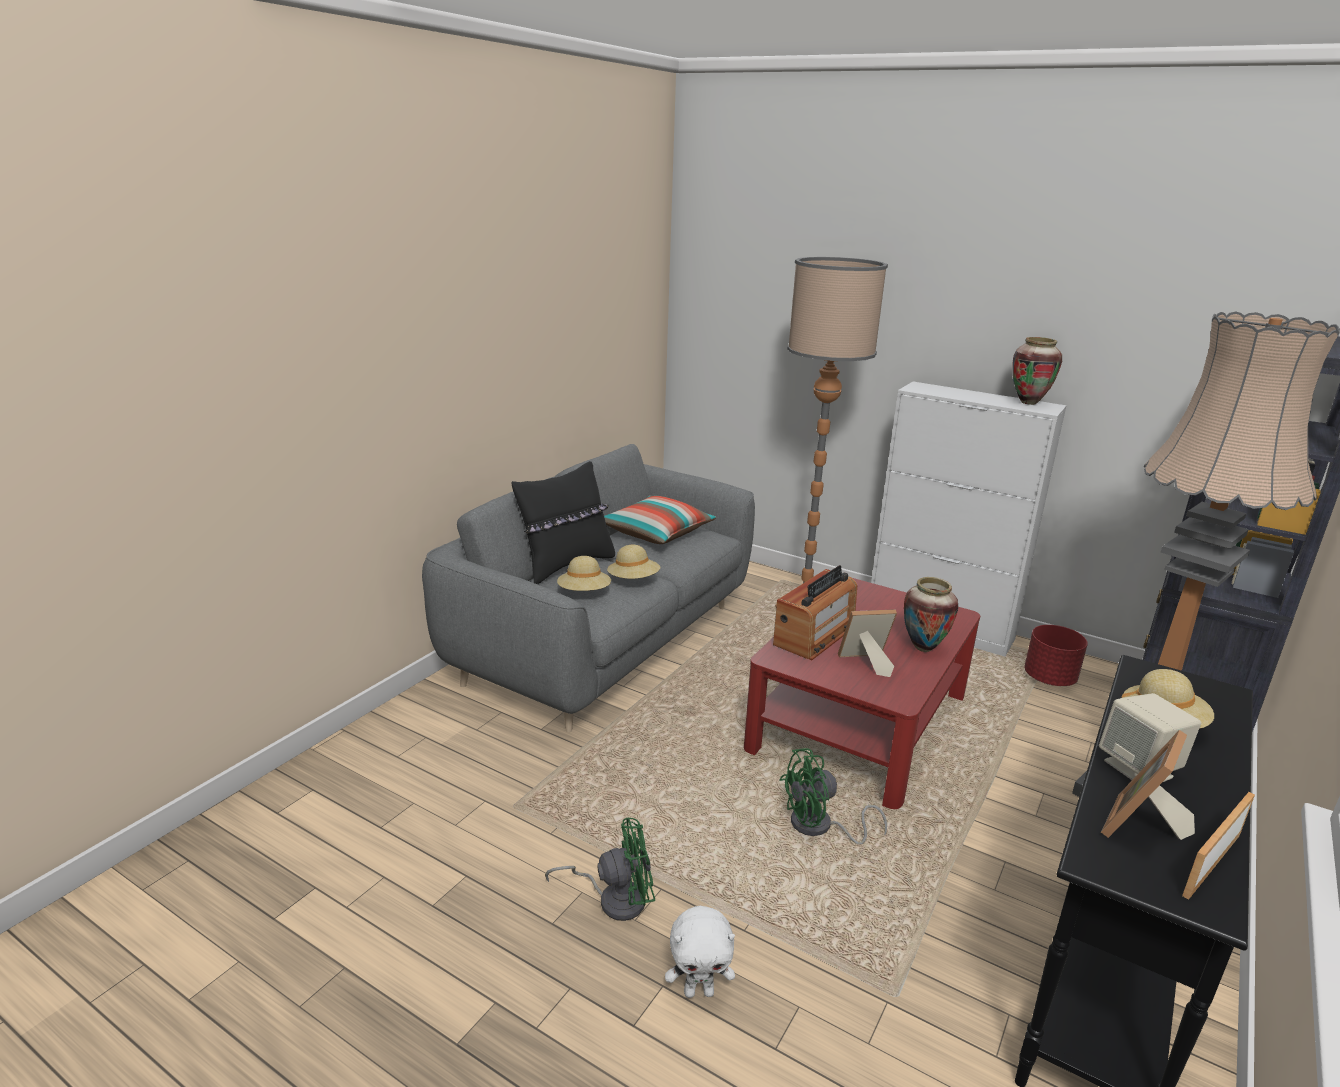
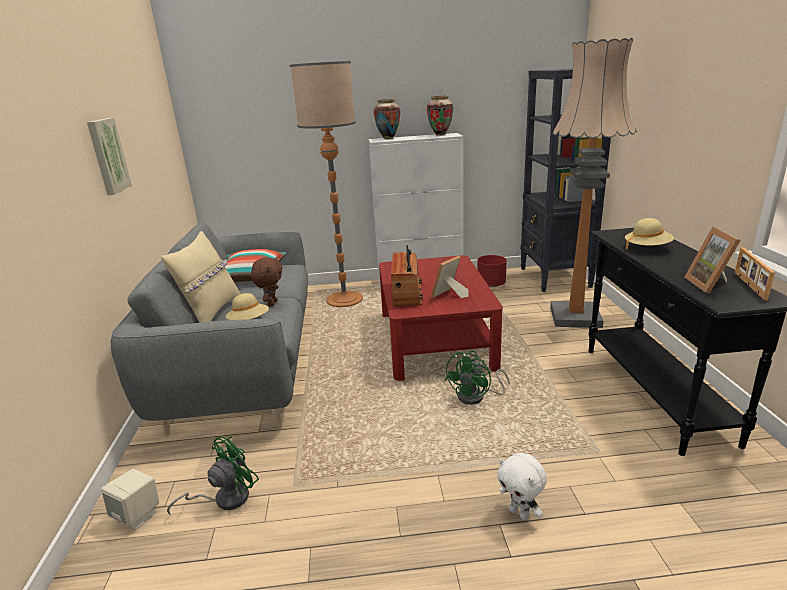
camera: 35 degrees left, 0 degrees up
(511, 349) = (107, 156): none -> picture
(566, 565) = (212, 312): black pillow -> beige pillow
(614, 899) = (419, 497): green fan -> green fan (225, 499)
(633, 580) = (272, 303): beige hat -> brown plush toy
(699, 991) = (520, 513): white plush toy -> white plush toy turned 90 degrees clockwise
(923, 647) = (464, 278): vase -> vase (388, 138)
(1139, 769) = (671, 266): beige speaker -> beige speaker (138, 515)

